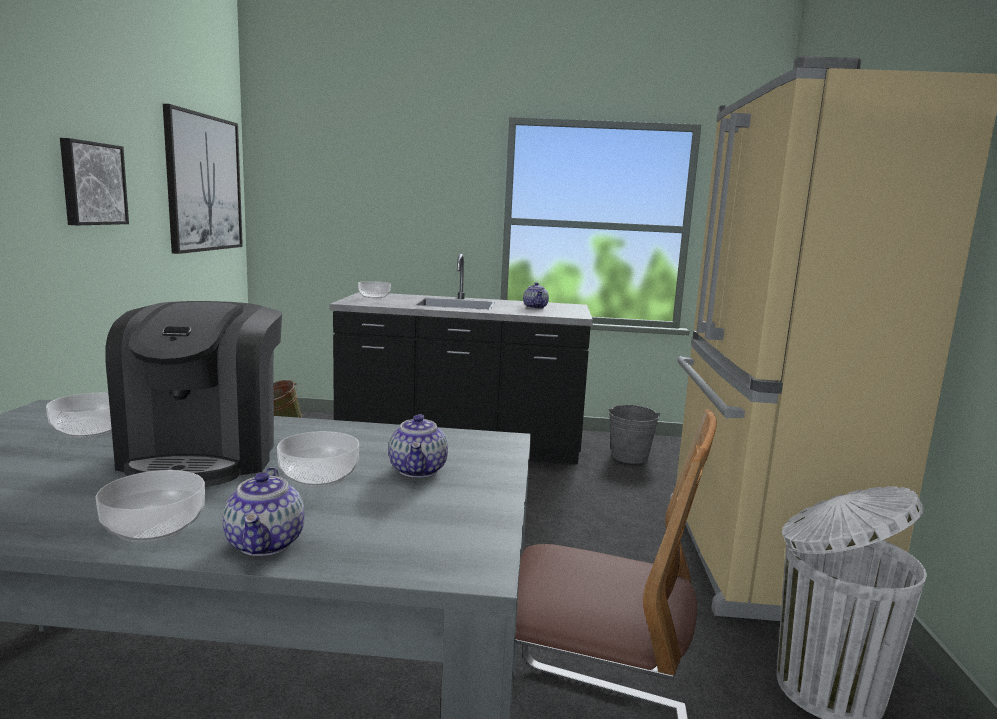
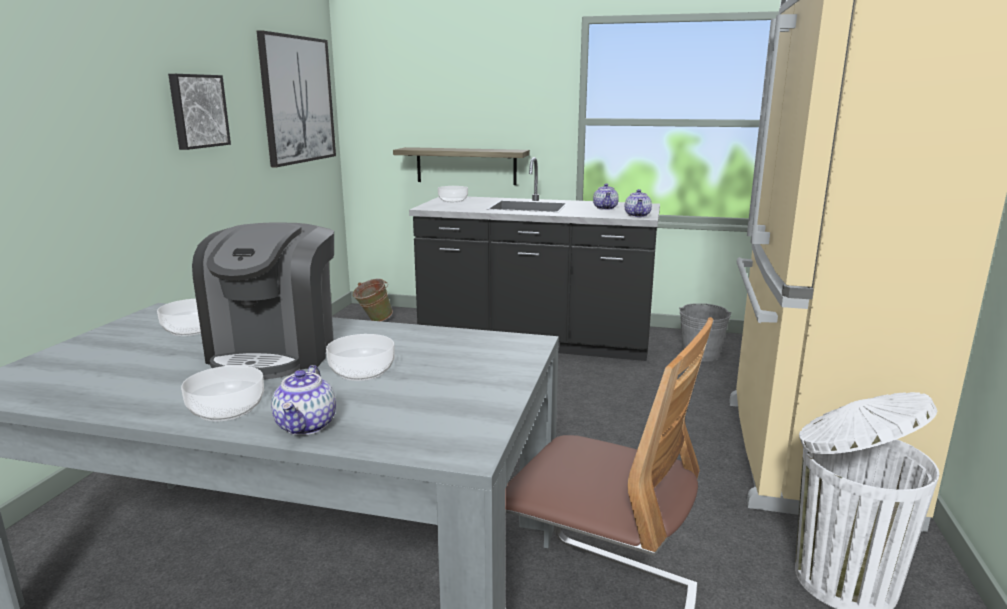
camera: 10 degrees right, 5 degrees up
(385, 262) = (466, 166): none -> shelf
(418, 470) = (446, 368): teapot -> teapot (638, 215)

